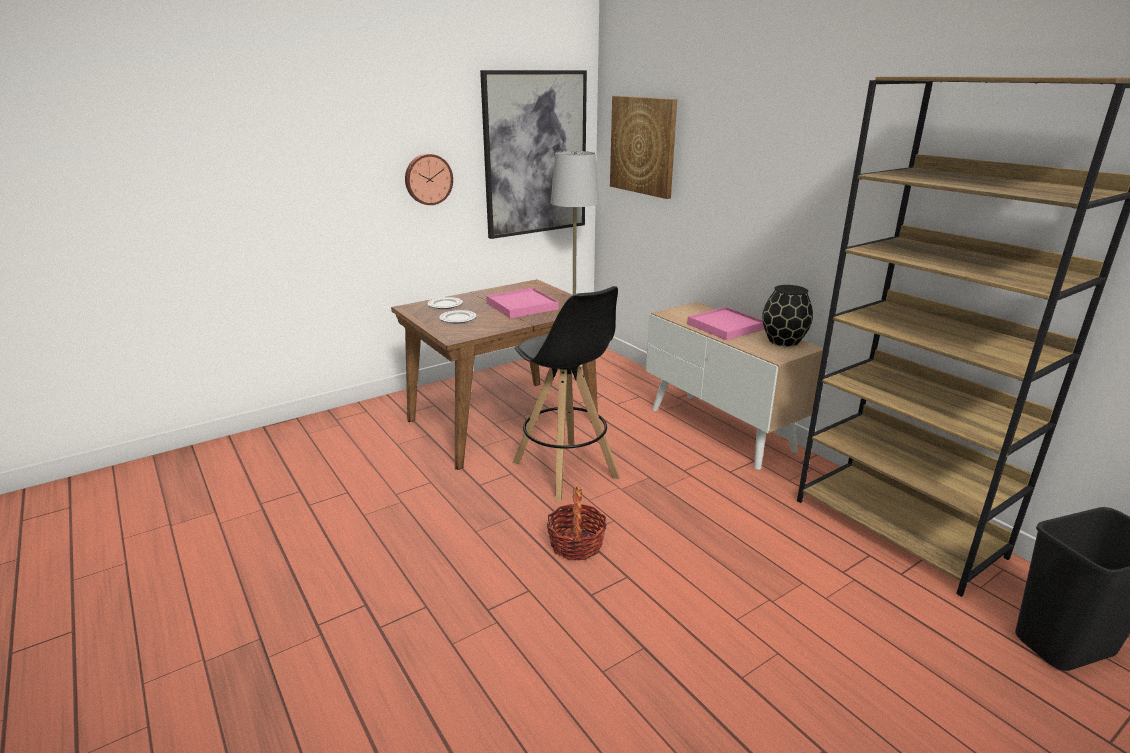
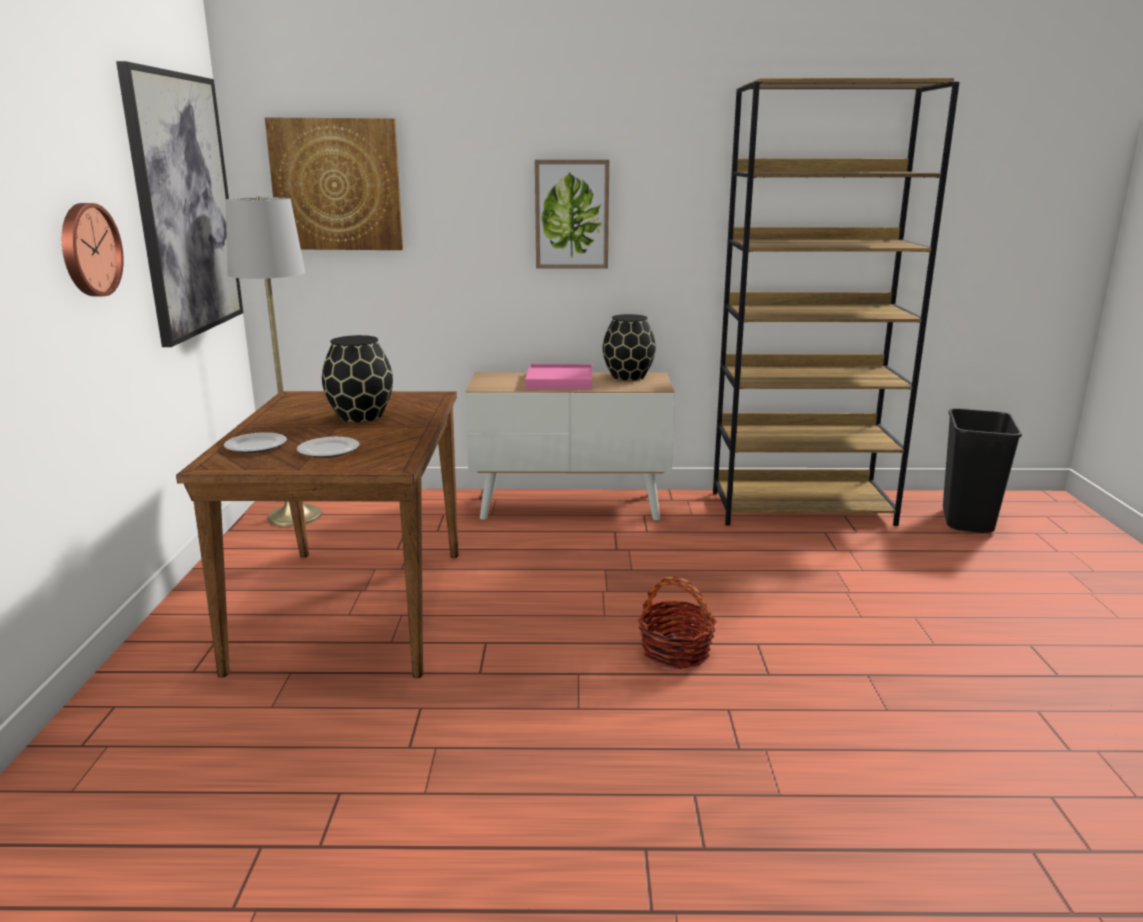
camera: 55 degrees left, 5 degrees down
(522, 306) = (361, 416): pink tray -> black vase
(566, 470) = (528, 607): black stool -> none
(777, 189) = (572, 214): none -> picture

